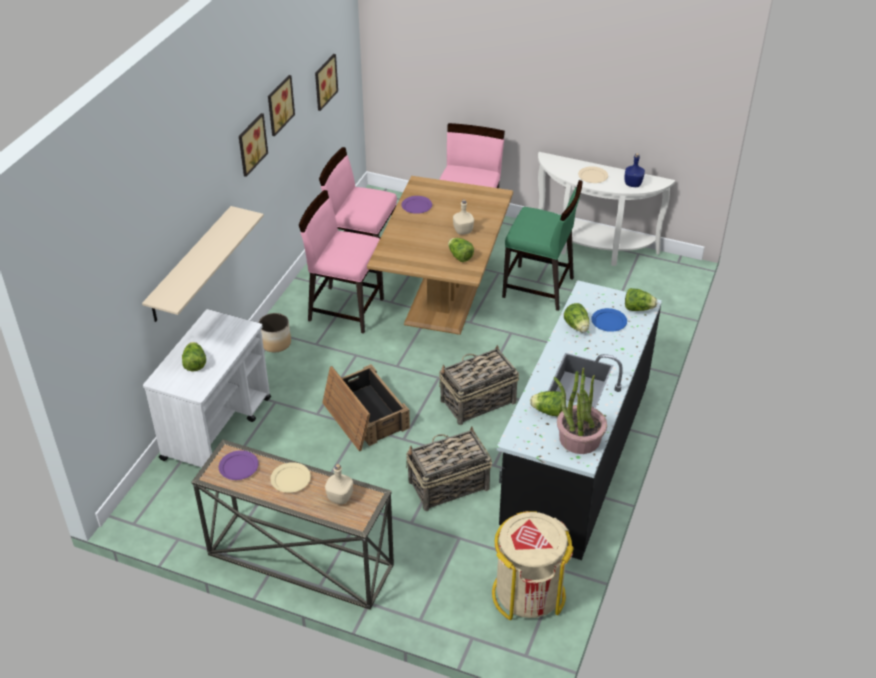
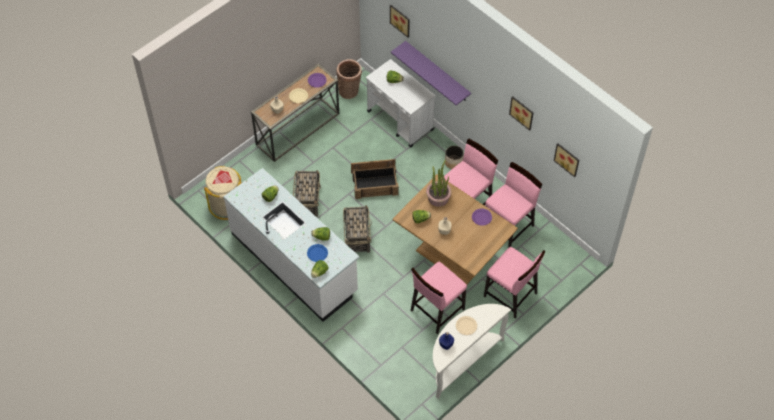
camera: 115 degrees right, 15 degrees up
(174, 518) = (350, 91): none -> basket
(190, 265) = (437, 72): beige shelf -> purple shelf
(250, 144) = (494, 94): picture -> picture (400, 20)
(539, 288) = (436, 310): green chair -> pink chair
(574, 455) = (294, 262): black counter -> white counter
(579, 439) = (246, 200): potted plant -> potted plant (438, 197)

